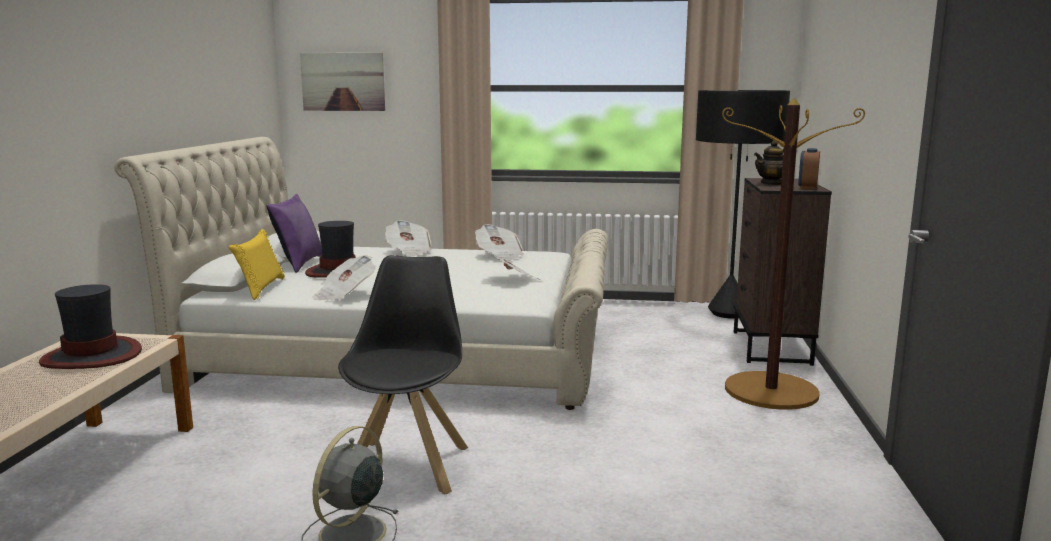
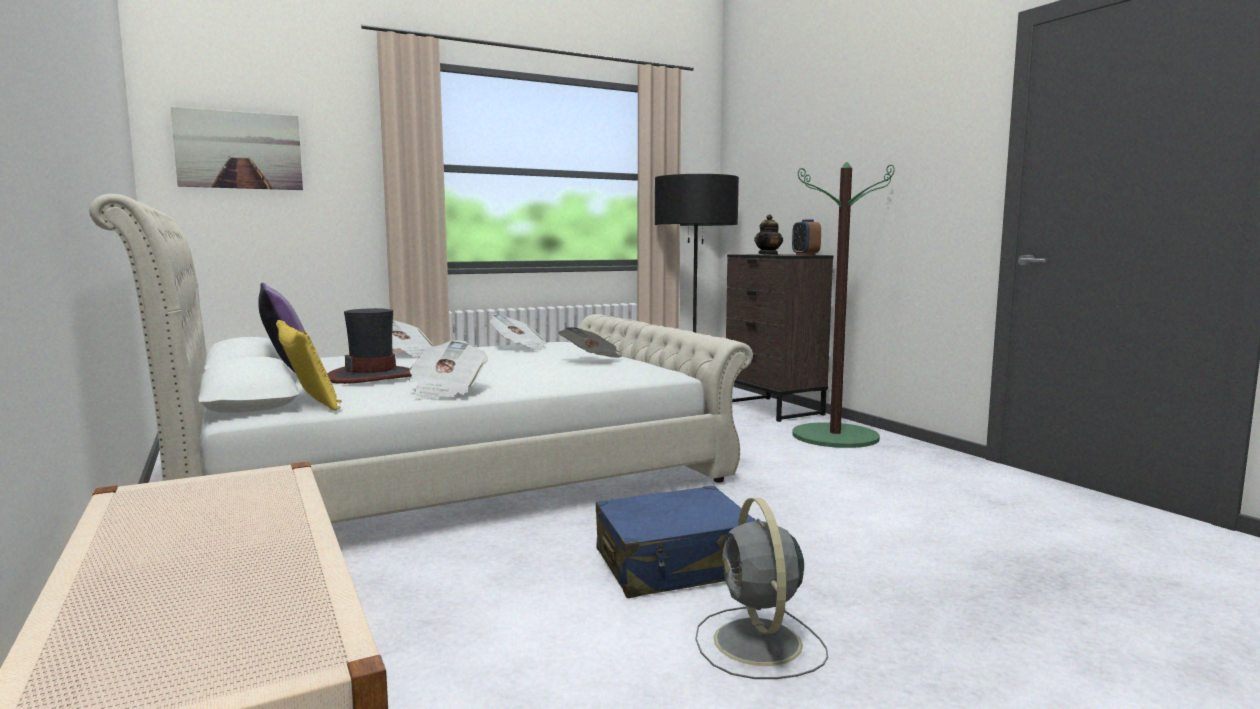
camera: 35 degrees left, 5 degrees down
(92, 356) = (222, 507): hat -> none
(408, 464) = (675, 564): black chair -> blue suitcase
(771, 391) = (835, 436): brown clothes rack -> green clothes rack

